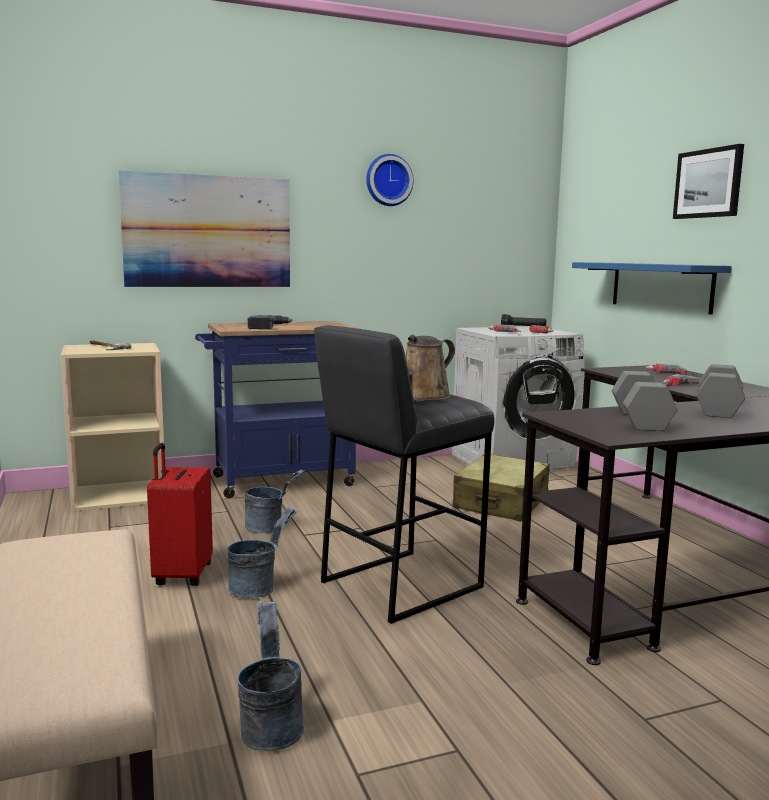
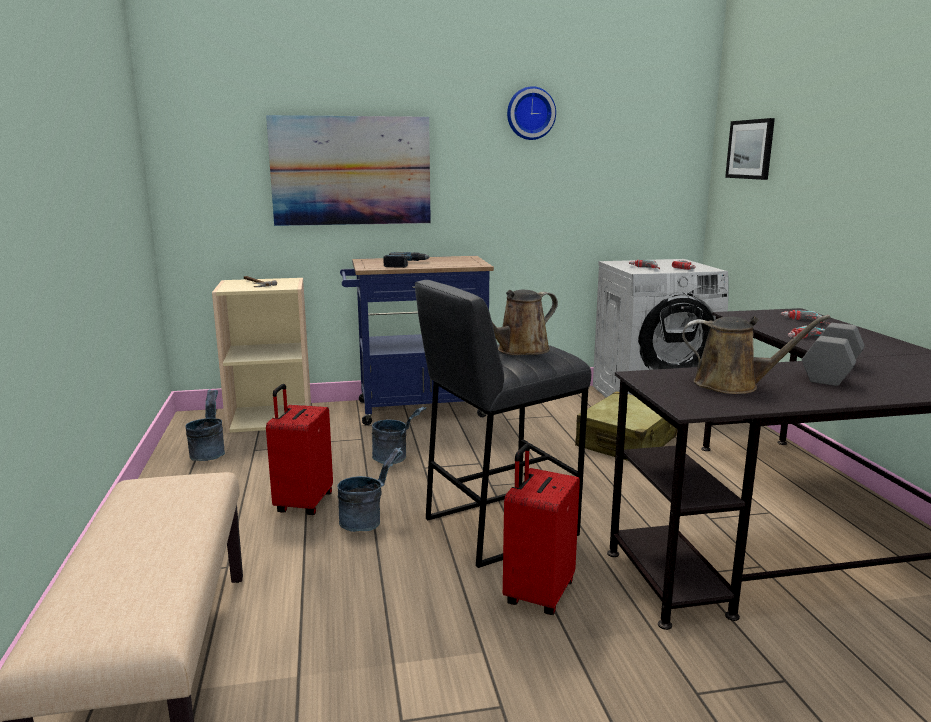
camera: 10 degrees right, 5 degrees up
(271, 725) = (338, 662): grey bucket -> grey bucket (209, 453)
(459, 643) = (537, 593): none -> red suitcase
(523, 328) = (669, 262): black flashlight -> none
(638, 419) = (733, 385): grey dumbbell -> brown watering can
(660, 286) = (808, 225): blue shelf -> none
(708, 183) = (862, 115): picture -> picture (750, 149)

